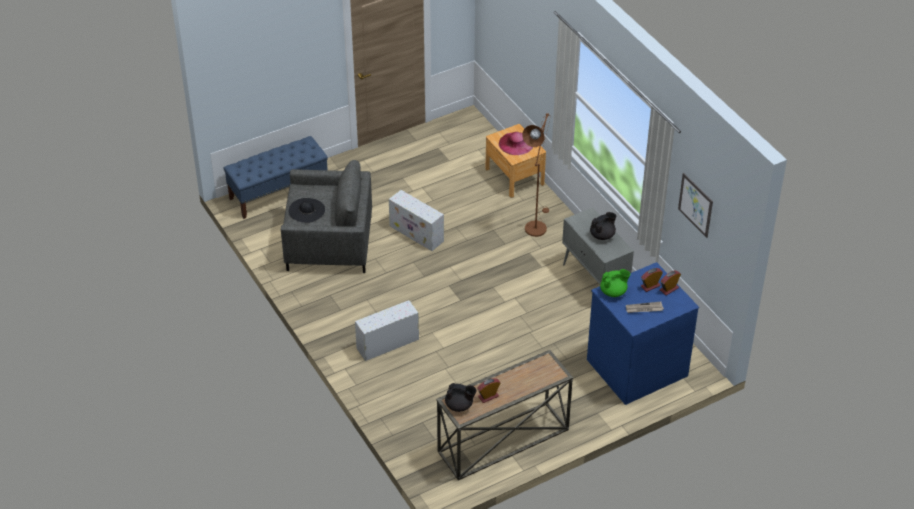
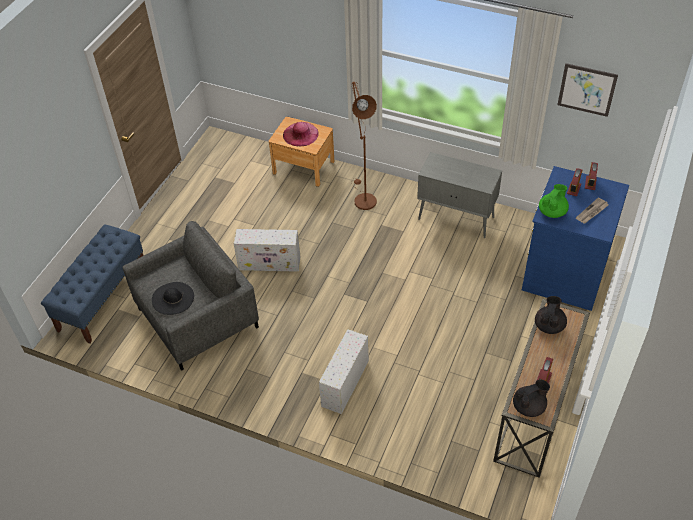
camera: 35 degrees left, 5 degrees up
(602, 235) = (464, 171): black teapot -> black teapot (549, 325)

